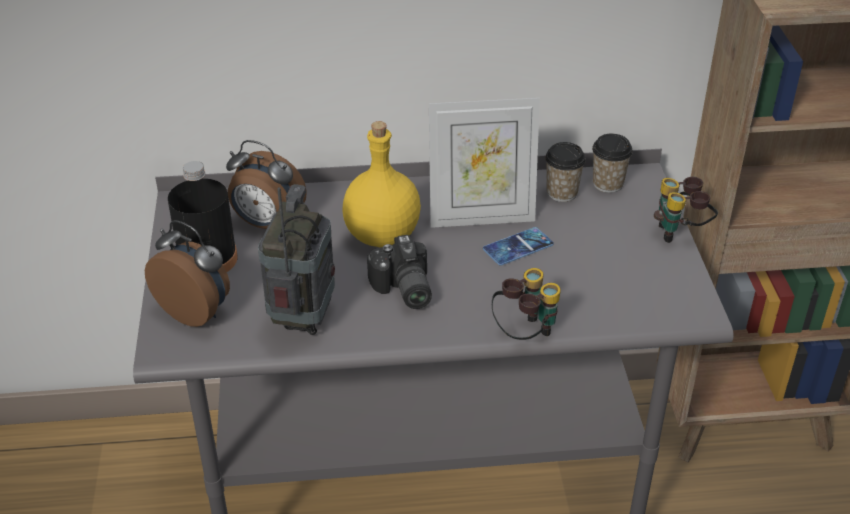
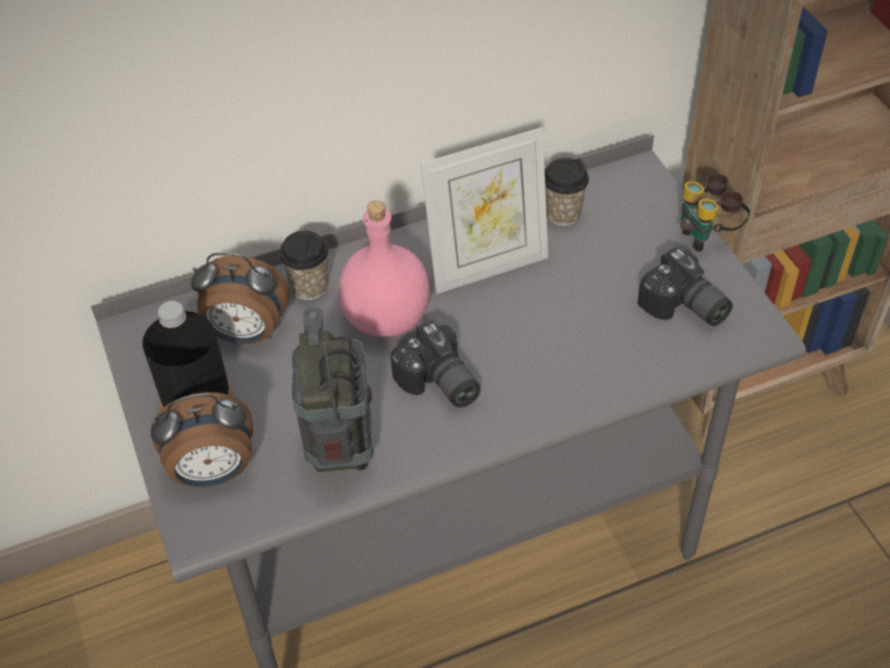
camera: 15 degrees left, 10 degrees up
(196, 311) = (213, 473): alarm clock -> alarm clock turned 150 degrees clockwise
(381, 236) = (386, 319): yellow bottle -> pink bottle
(518, 247) = (542, 296): phone -> none
(524, 333) = (592, 406): binoculars -> none
(608, 184) = (608, 190): cup -> cup (309, 287)
(635, 280) = (683, 308): none -> camera

